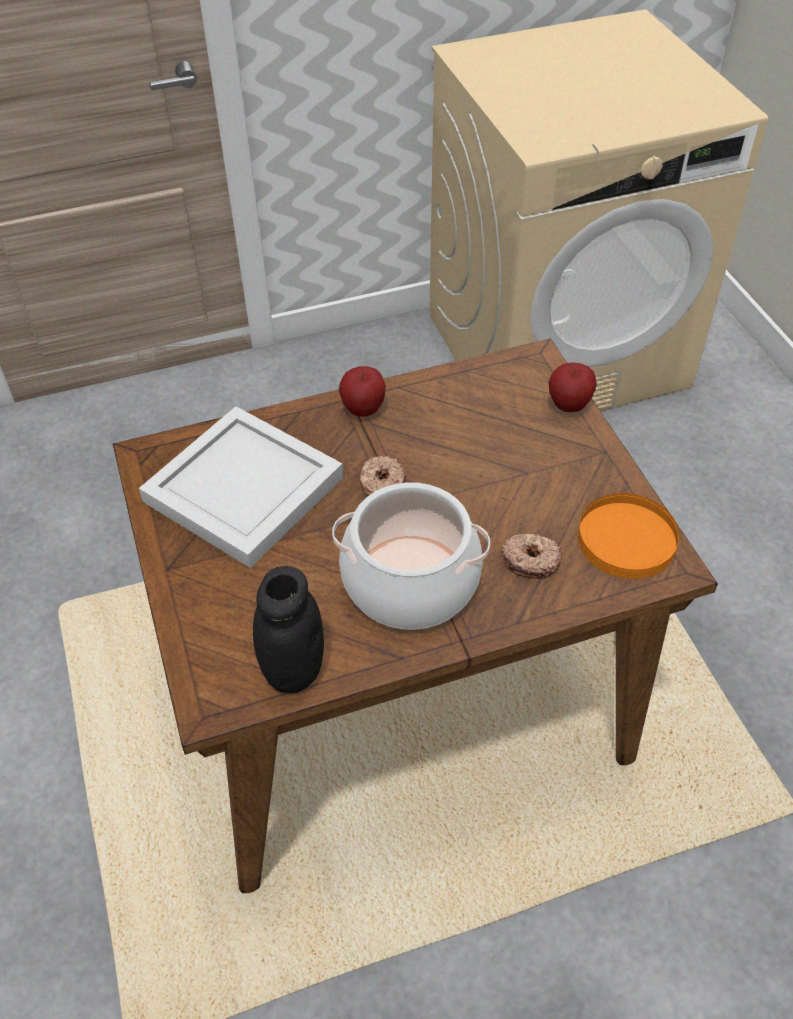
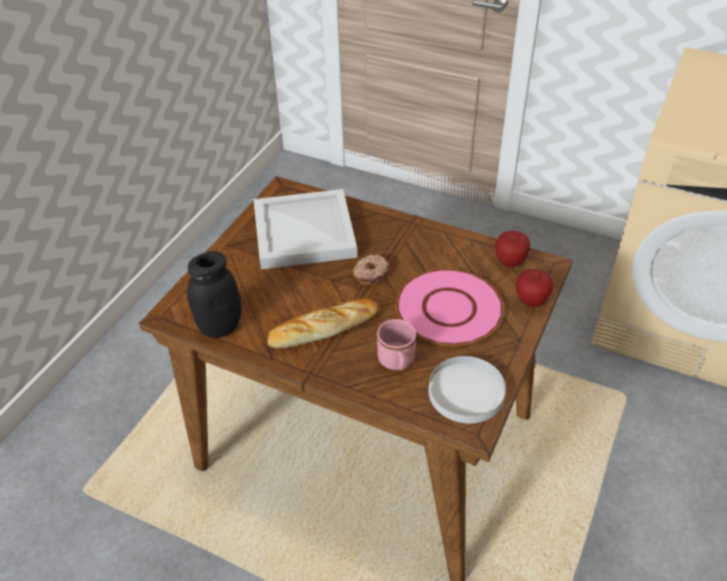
camera: 45 degrees right, 5 degrees down
(363, 410) = (410, 232): apple -> apple (510, 262)
(411, 581) = (323, 328): cooking pot -> bread
(507, 466) = (449, 309): none -> pink plate
(530, 560) = (397, 363): donut -> pink mug
(627, 539) = (466, 392): orange plate -> white plate

